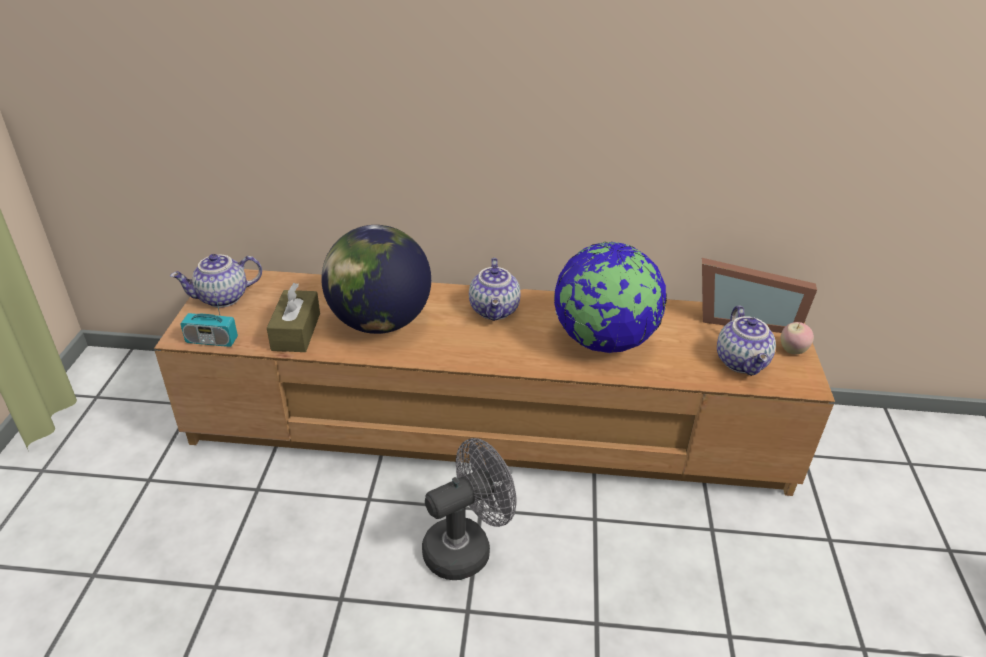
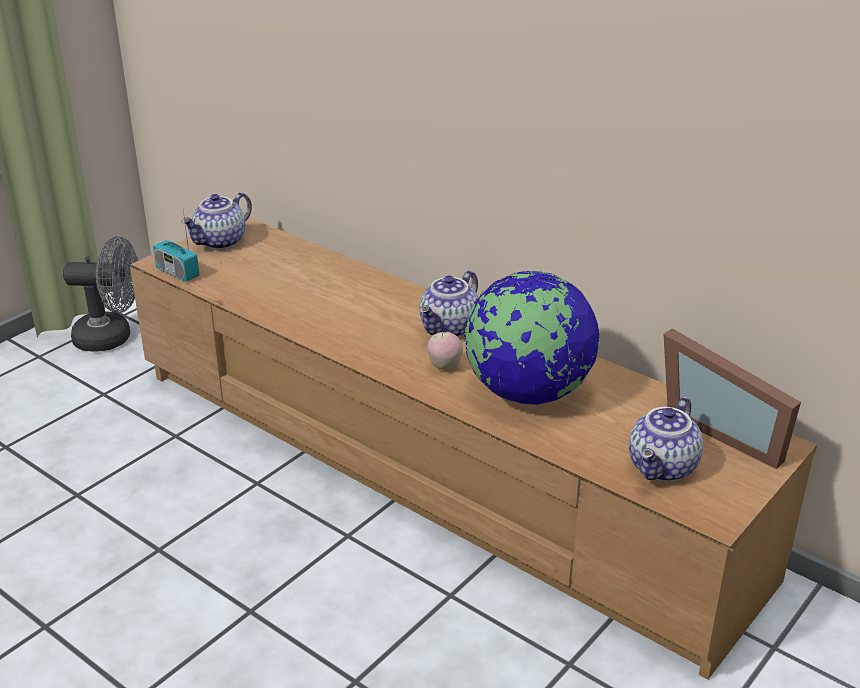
camera: 35 degrees right, 5 degrees down
(222, 298) = (221, 242): teapot -> teapot turned 60 degrees counterclockwise
(296, 331) = (250, 287): brown tissue box -> none
(379, 322) = (328, 303): globe -> none
(466, 547) = (301, 560): grey fan -> grey fan (112, 338)
(792, 350) = (744, 480): apple -> apple (444, 366)

